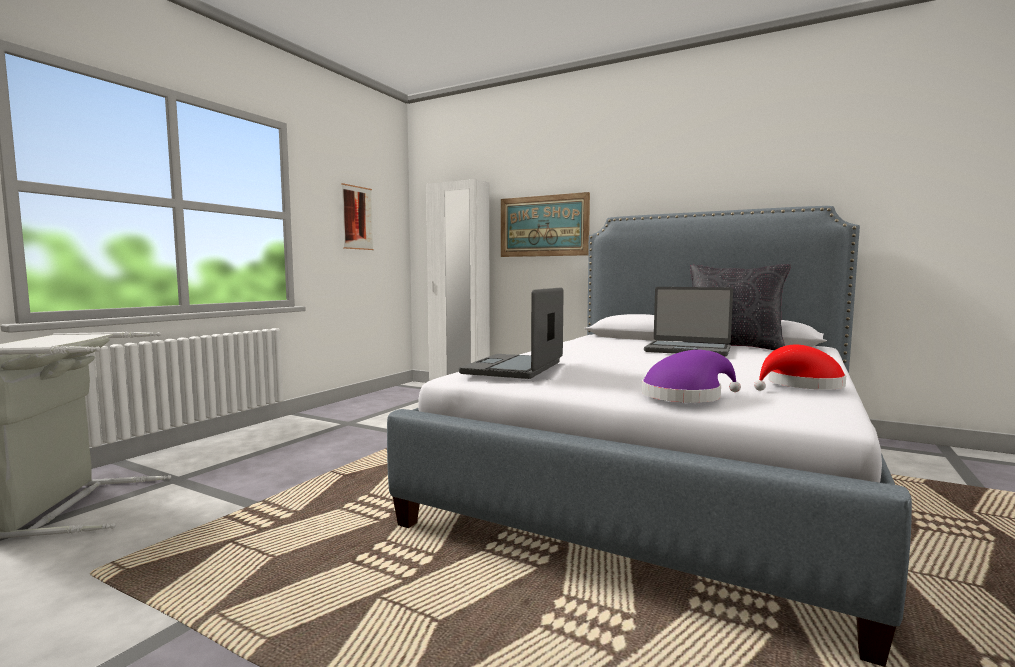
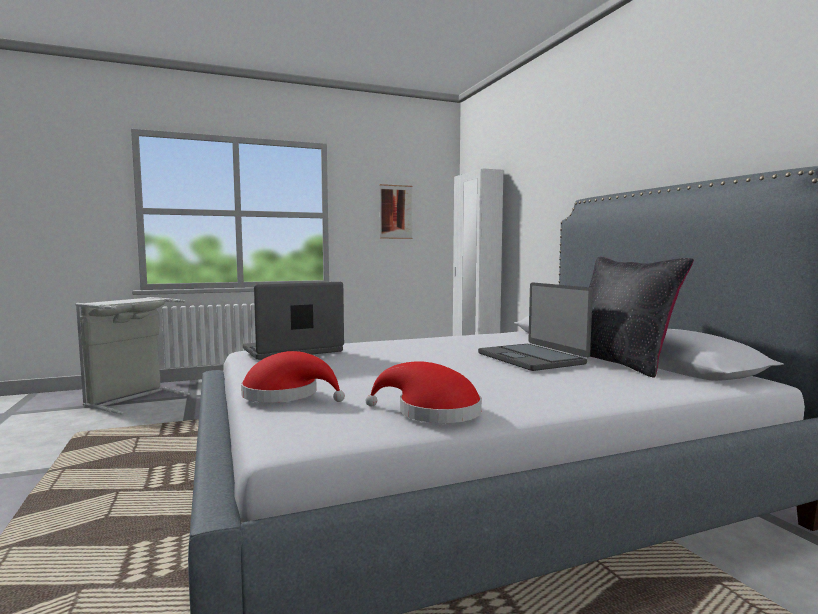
camera: 40 degrees right, 0 degrees up
(543, 226) = (539, 211): picture -> none
(686, 396) = (286, 395): purple hat -> red hat

